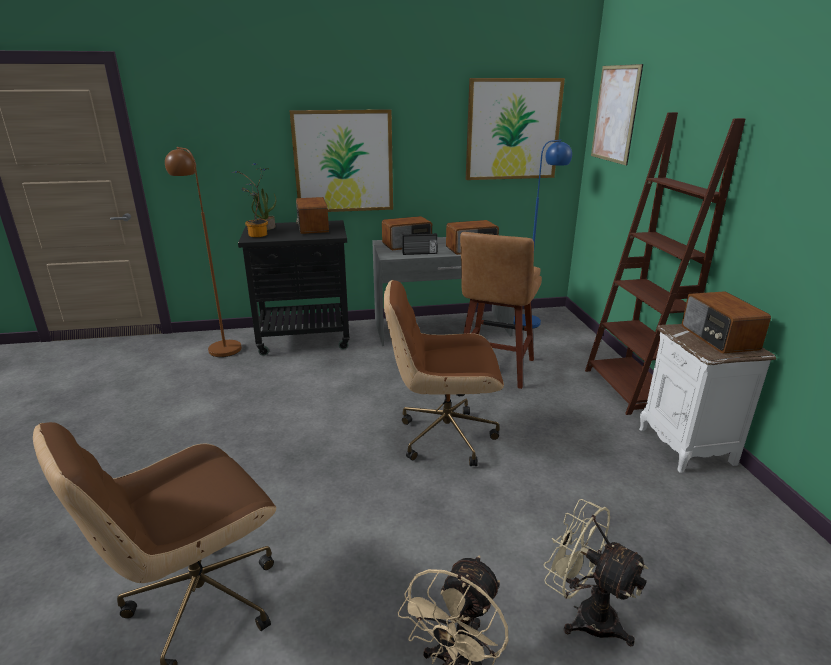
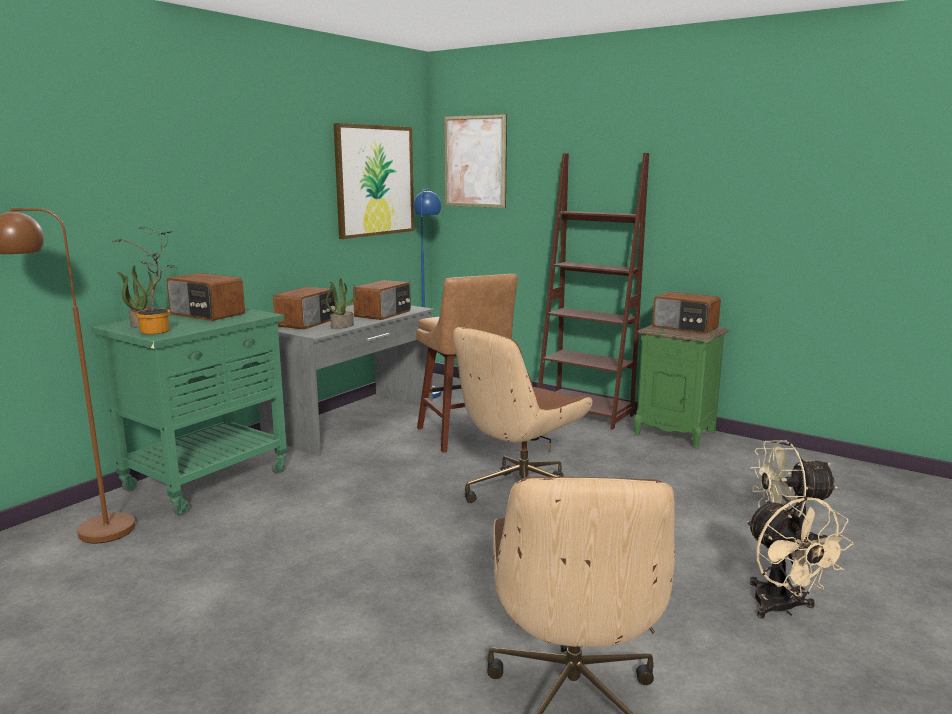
camera: 45 degrees left, 10 degrees down
(305, 339) = (208, 481): black cart -> green cart
(343, 161) = (212, 224): picture -> none
(419, 253) = (342, 326): radio -> potted plant
(684, 447) = (675, 434): white nightstand -> green nightstand

